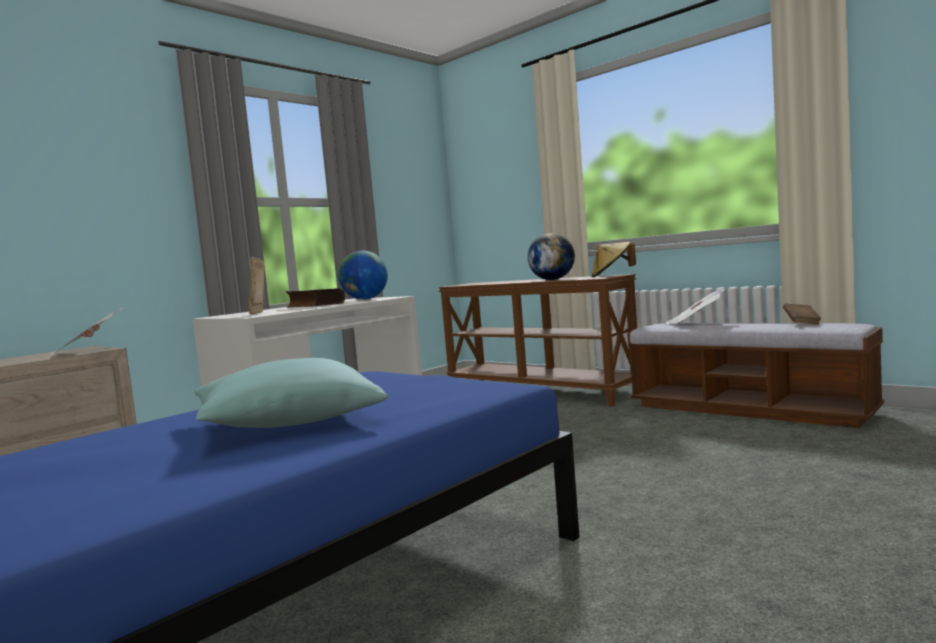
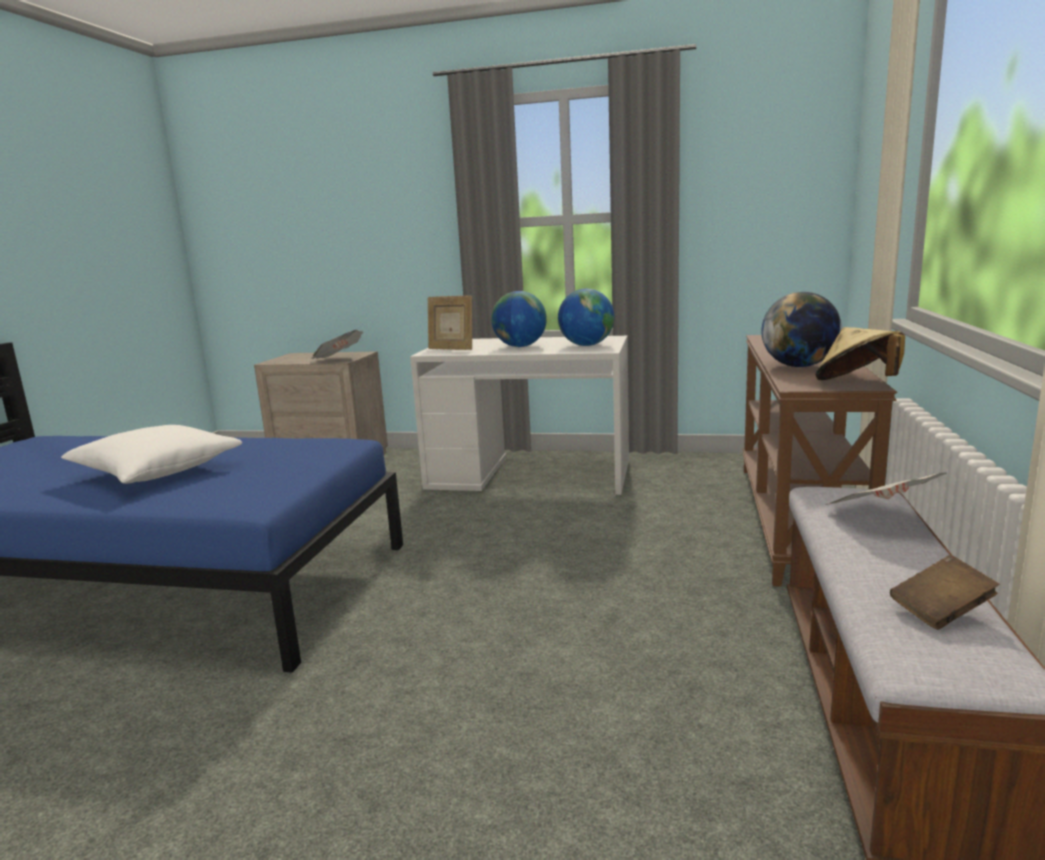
camera: 60 degrees right, 10 degrees up
(260, 314) = (451, 349): picture frame -> picture frame turned 105 degrees counterclockwise
(287, 422) = (157, 472): turquoise pillow -> white pillow
(314, 306) = (520, 346): book -> globe

